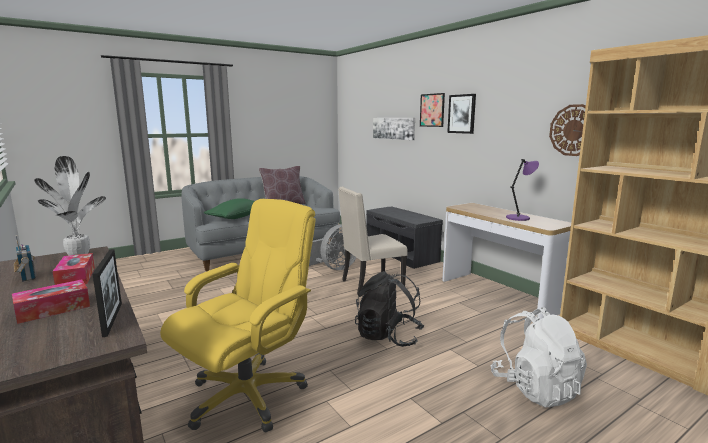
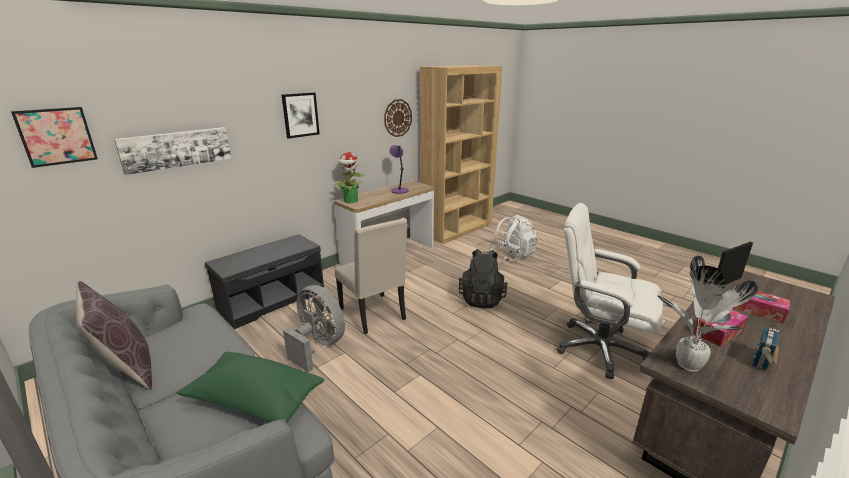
camera: 100 degrees left, 10 degrees up
(247, 395) = (599, 348): yellow office chair -> white office chair
(432, 110) = (254, 114): picture -> picture (56, 136)
(470, 205) = (351, 201): none -> potted plant

